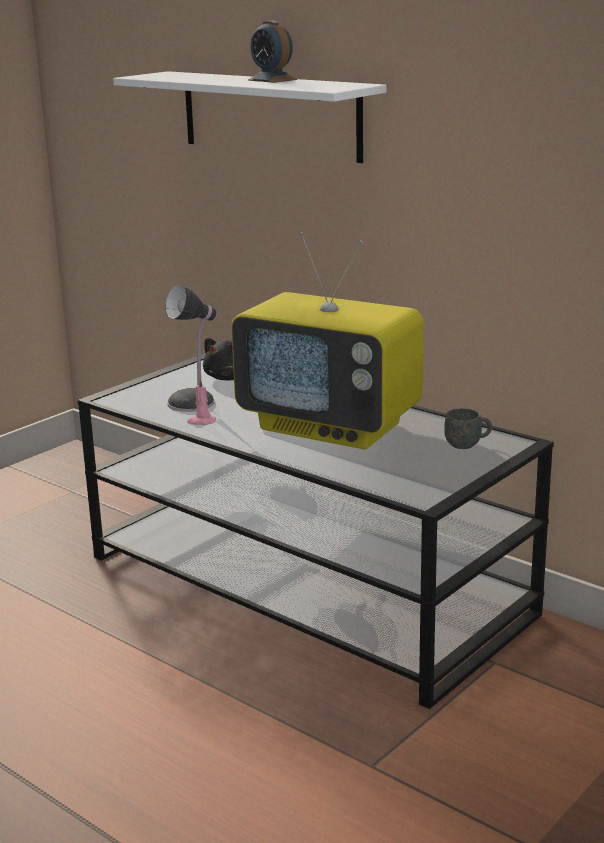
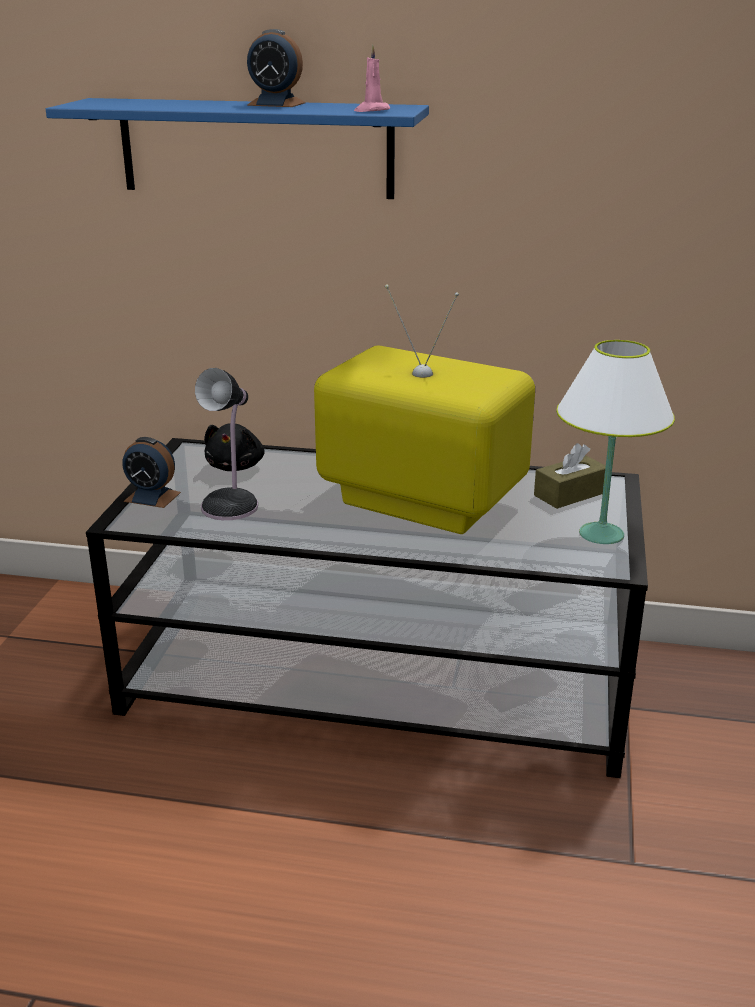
camera: 30 degrees left, 5 degrees up
(146, 386) = (152, 497): none -> alarm clock
(201, 421) = (271, 528): pink candle -> pink candle (371, 110)
(270, 115) = (256, 148): white shelf -> blue shelf
(332, 427) = (418, 503): television -> television turned 150 degrees counterclockwise
(448, 476) = (601, 534): none -> white table lamp
(467, 444) = (570, 494): grey mug -> brown tissue box

